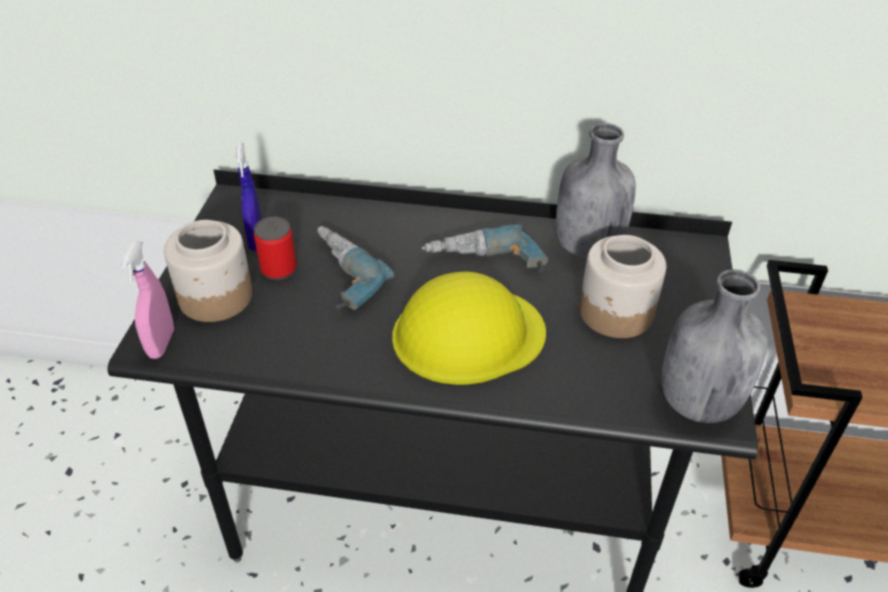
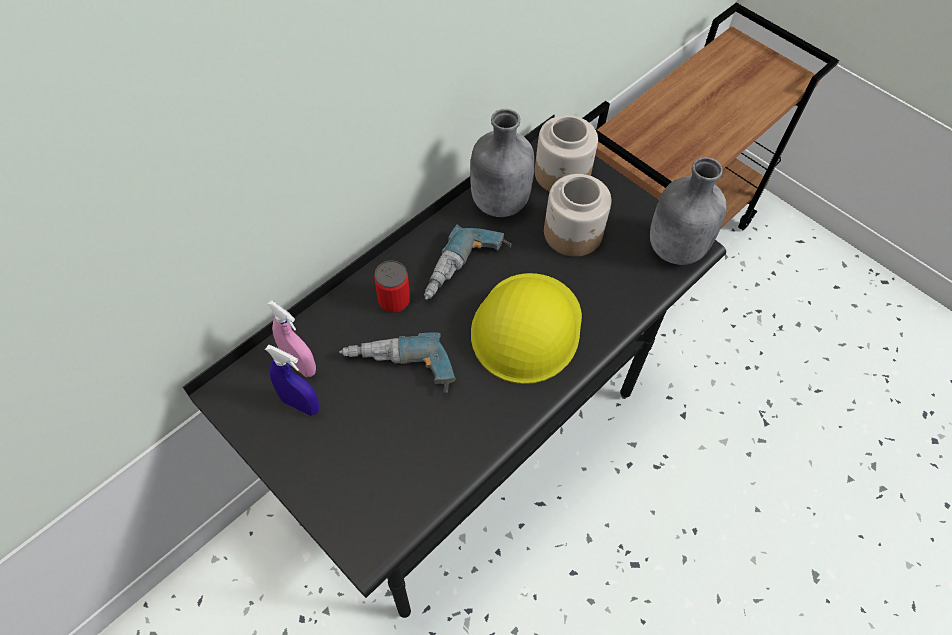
camera: 55 degrees left, 15 degrees up
(161, 343) = (372, 538): pink spray bottle -> pink spray bottle (300, 364)
(215, 297) = (349, 472): jar -> jar (562, 174)
(279, 269) = (354, 408): can -> can (394, 301)

